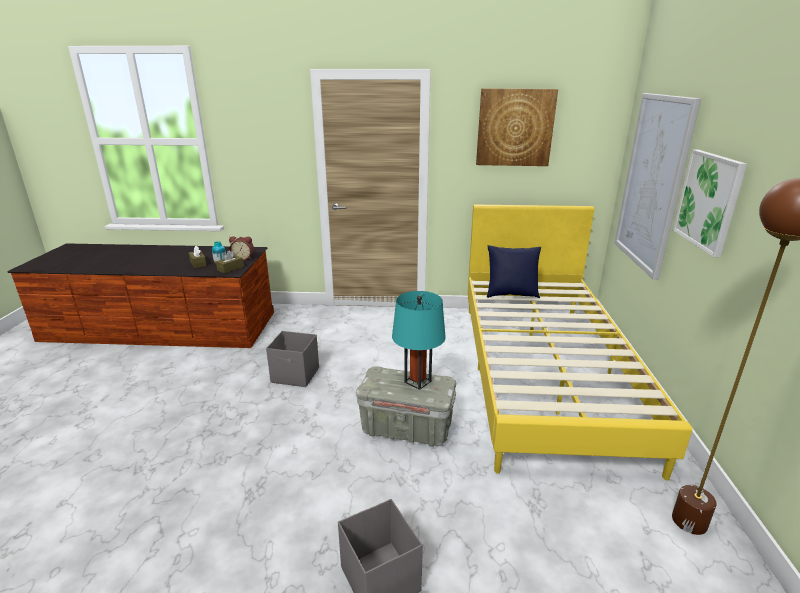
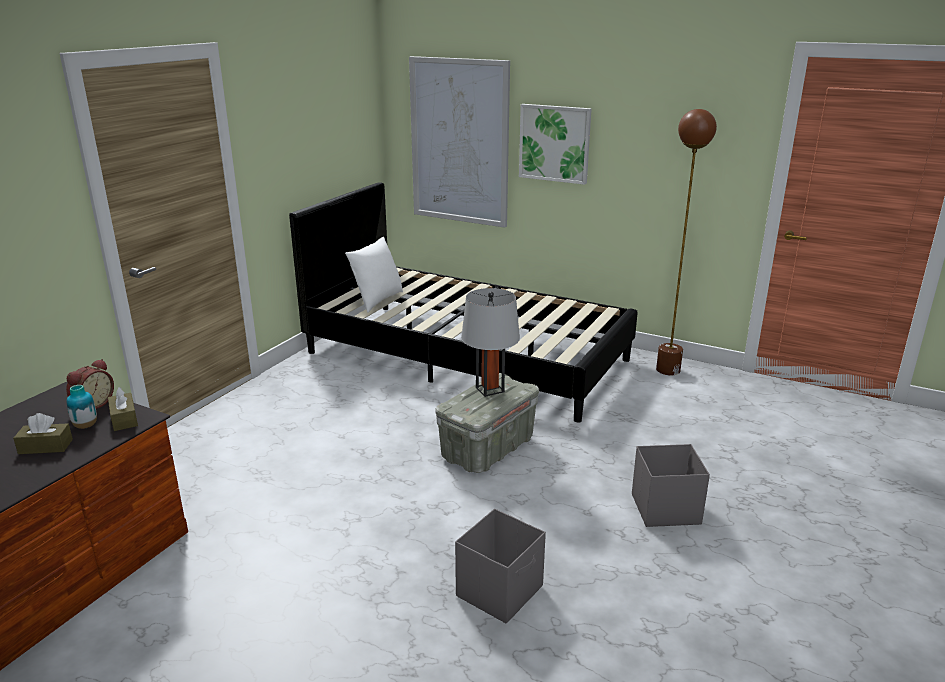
camera: 65 degrees left, 0 degrees up
(296, 375) = (313, 502): grey storage box -> grey storage box (500, 591)
(417, 381) = (489, 389): turquoise table lamp -> grey table lamp
(511, 294) = (377, 301): blue pillow -> white pillow
(515, 128) = (305, 108): picture -> none
(543, 373) = (466, 356): yellow bed -> black bed

